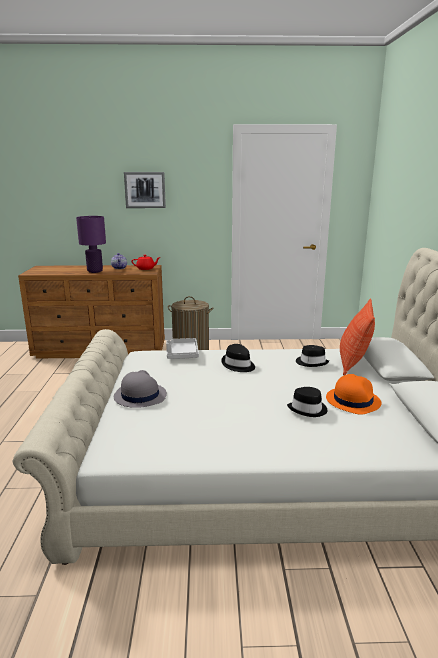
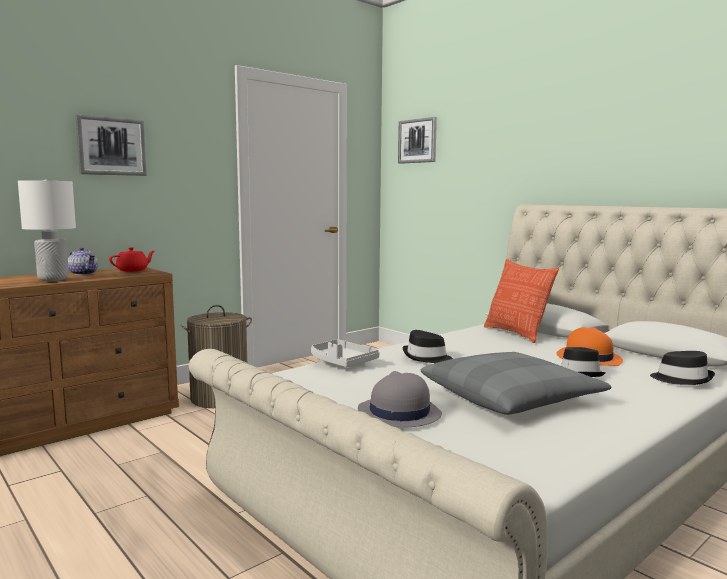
camera: 40 degrees left, 10 degrees down
(95, 272) = (53, 280): purple table lamp -> white table lamp
(219, 409) = (510, 398): none -> grey pillow
(311, 362) = (483, 340): black hat -> black hat (682, 379)
(388, 174) = (417, 141): none -> picture

